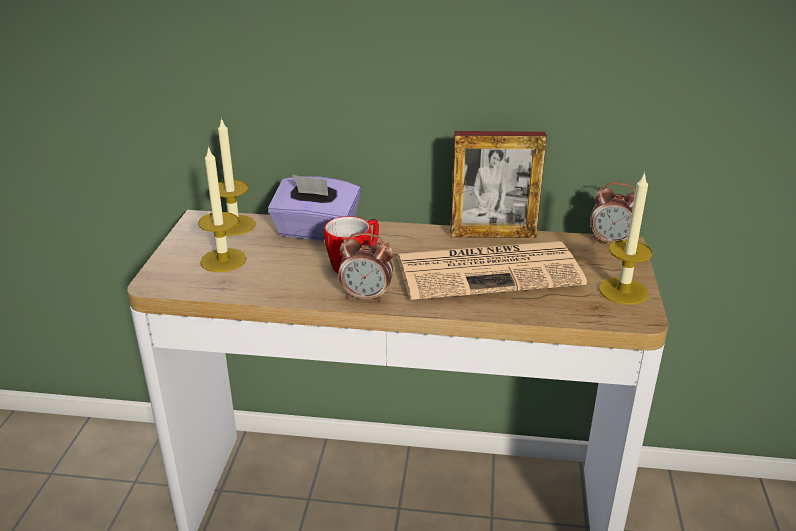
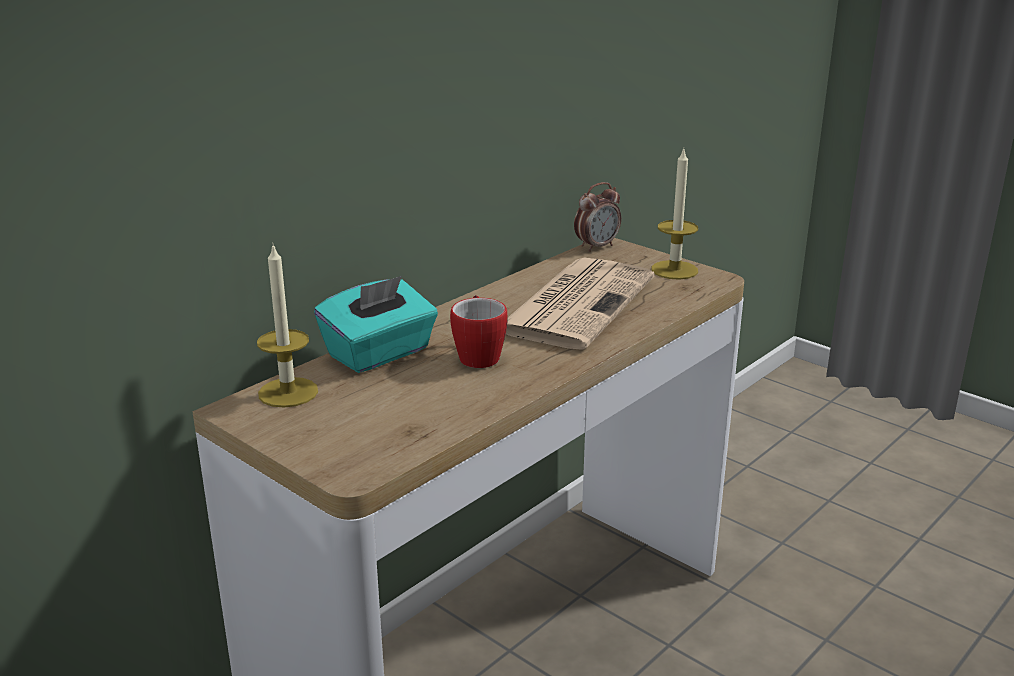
camera: 55 degrees left, 5 degrees down
(223, 260) = (362, 419): candle -> none
(316, 231) = (379, 353): purple tissue box -> turquoise tissue box
(366, 297) = (547, 367): alarm clock -> none
(493, 234) = (516, 281): picture frame -> none

